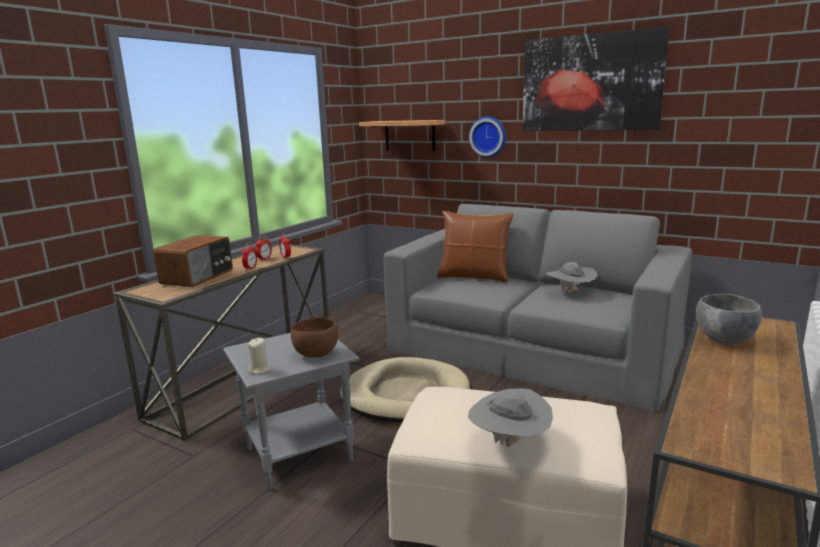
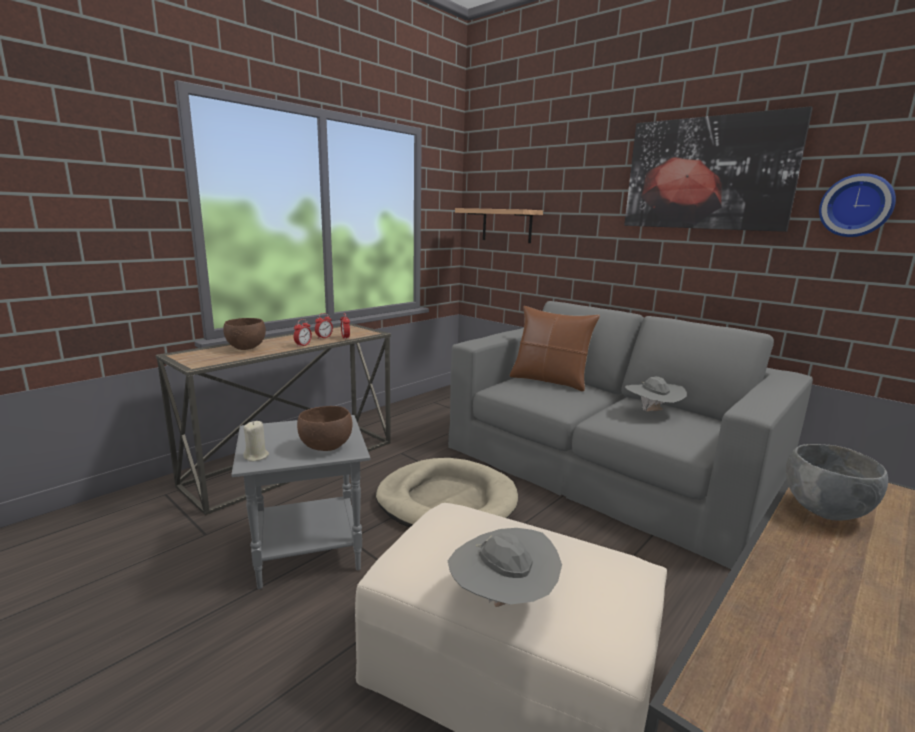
camera: 10 degrees right, 0 degrees up
(198, 277) = (246, 348): radio -> brown bowl
(488, 136) = (587, 231): wall clock -> wall clock (856, 205)

